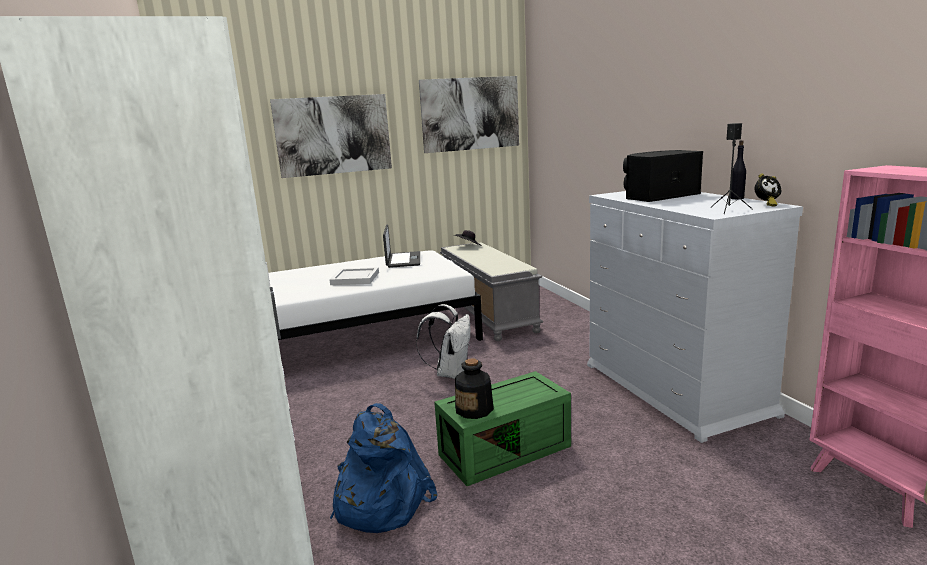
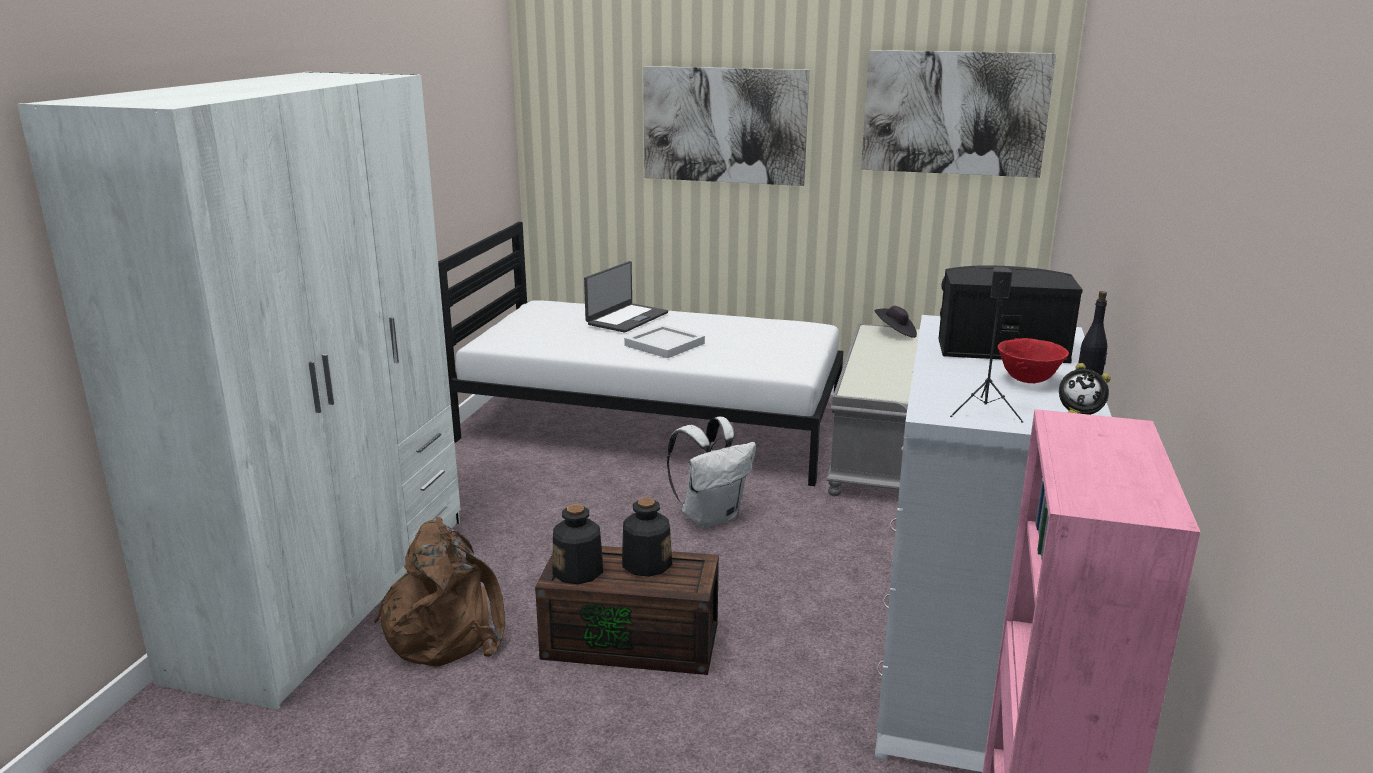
camera: 35 degrees right, 5 degrees up
(378, 502) = (446, 631): blue backpack -> brown backpack
(403, 260) = (765, 332): laptop -> laptop (626, 318)
(505, 449) = (634, 640): green storage box -> brown storage box
(506, 390) = (646, 563): none -> bottle
(706, 200) = (1029, 380): none -> red bowl

